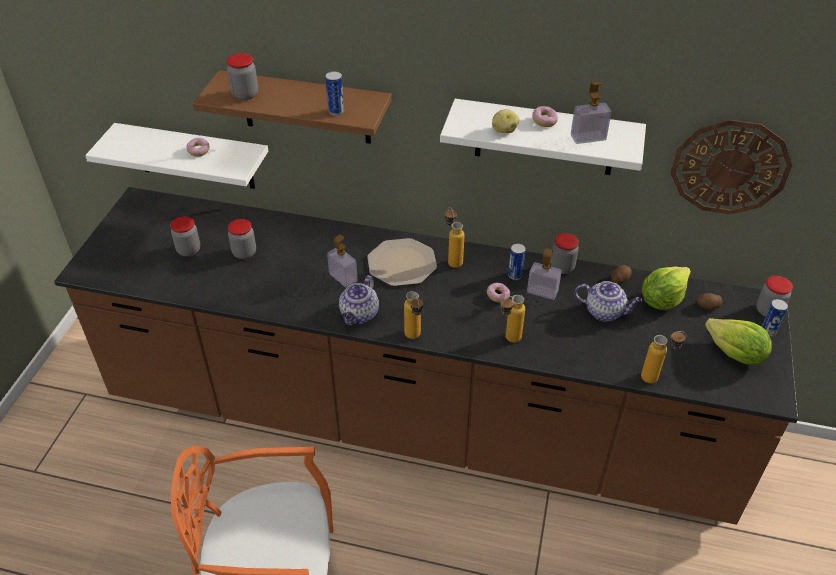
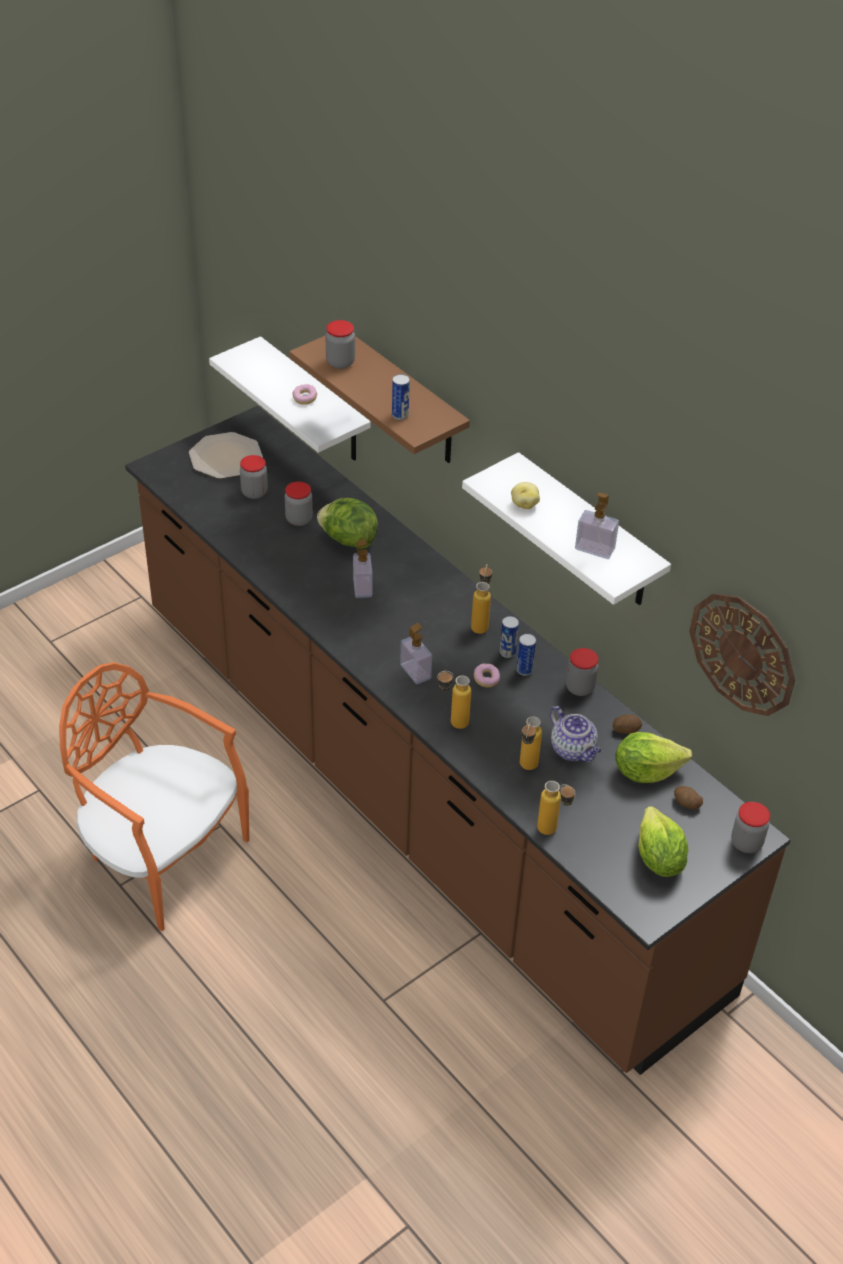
camera: 35 degrees right, 0 degrees up
(297, 249) = (348, 540): none -> lettuce
(359, 315) = (343, 628): teapot -> none
(401, 263) = (429, 601): plate -> plate (226, 457)
(414, 338) = (370, 674): bottle -> bottle (526, 769)
(542, 291) = (534, 699): soap dispenser -> soap dispenser (415, 671)
(544, 121) = (573, 514): donut -> none
(768, 332) = (720, 860): can -> can (507, 652)

